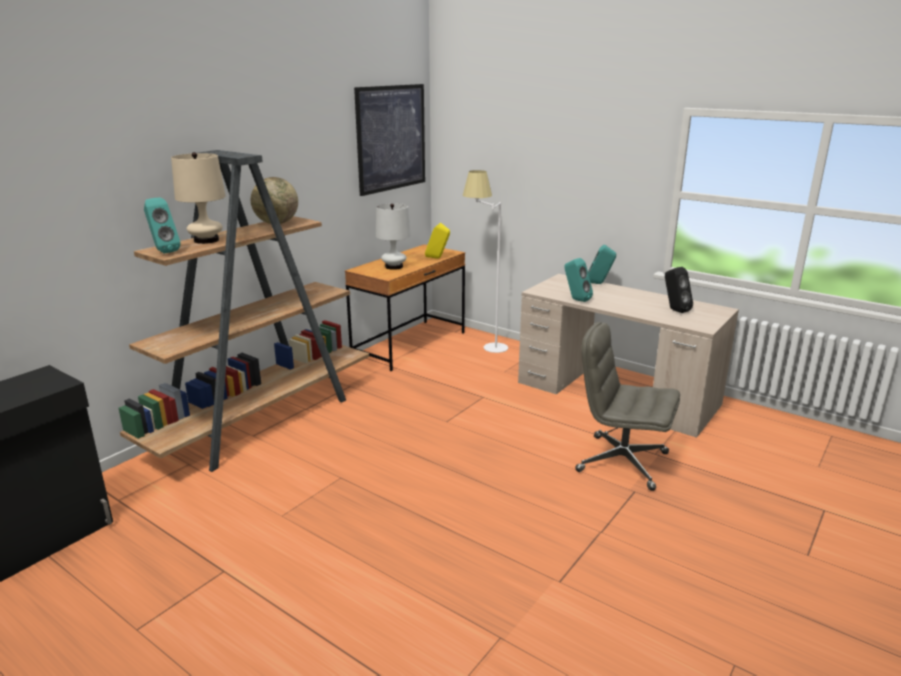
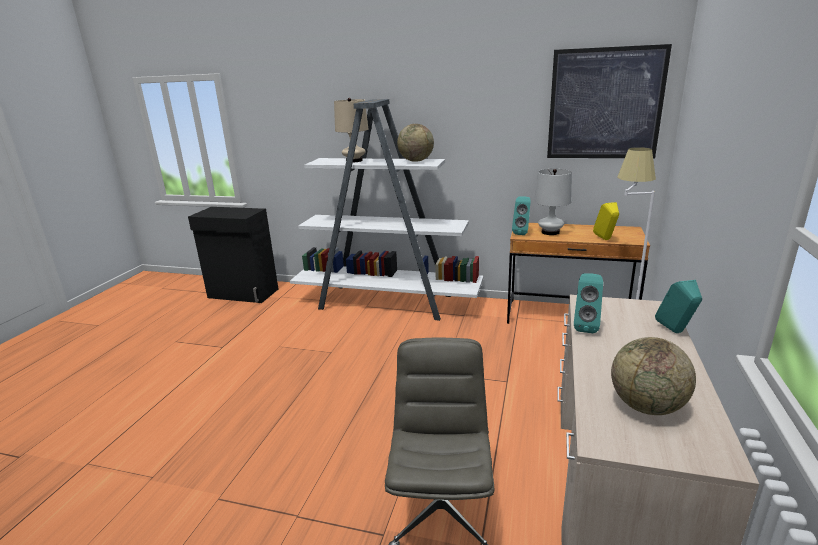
camera: 70 degrees right, 0 degrees up
(163, 252) = (321, 161): turquoise speaker -> turquoise speaker (521, 233)
(262, 420) = (388, 302): brown bookcase -> white bookcase
(674, 310) = (647, 406): black speaker -> globe

